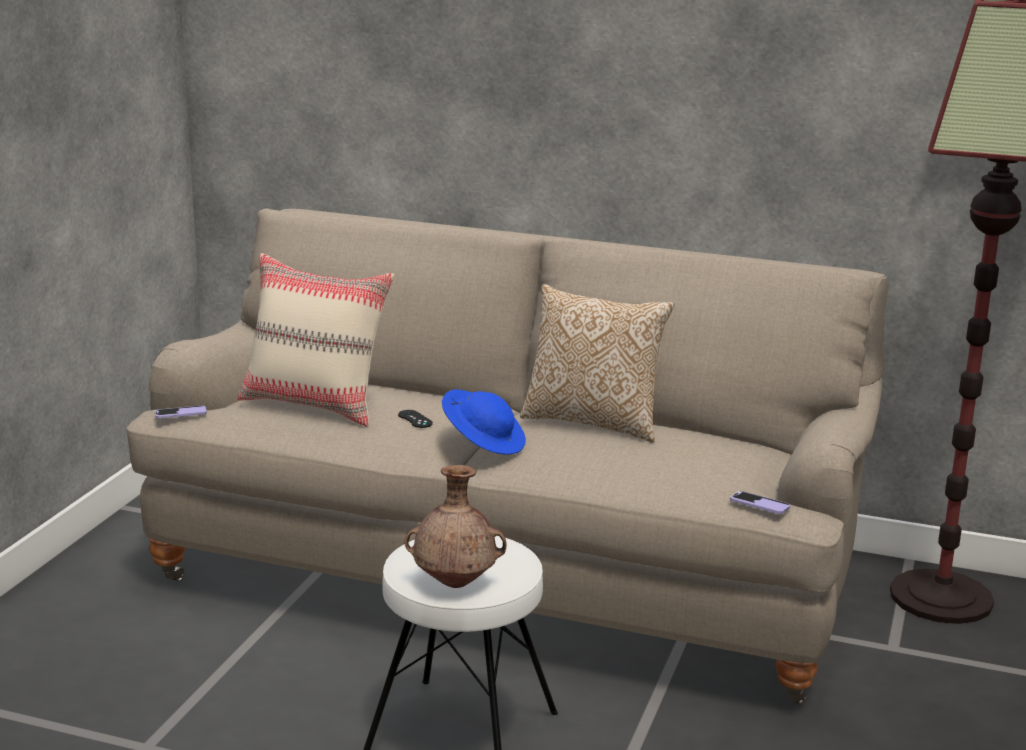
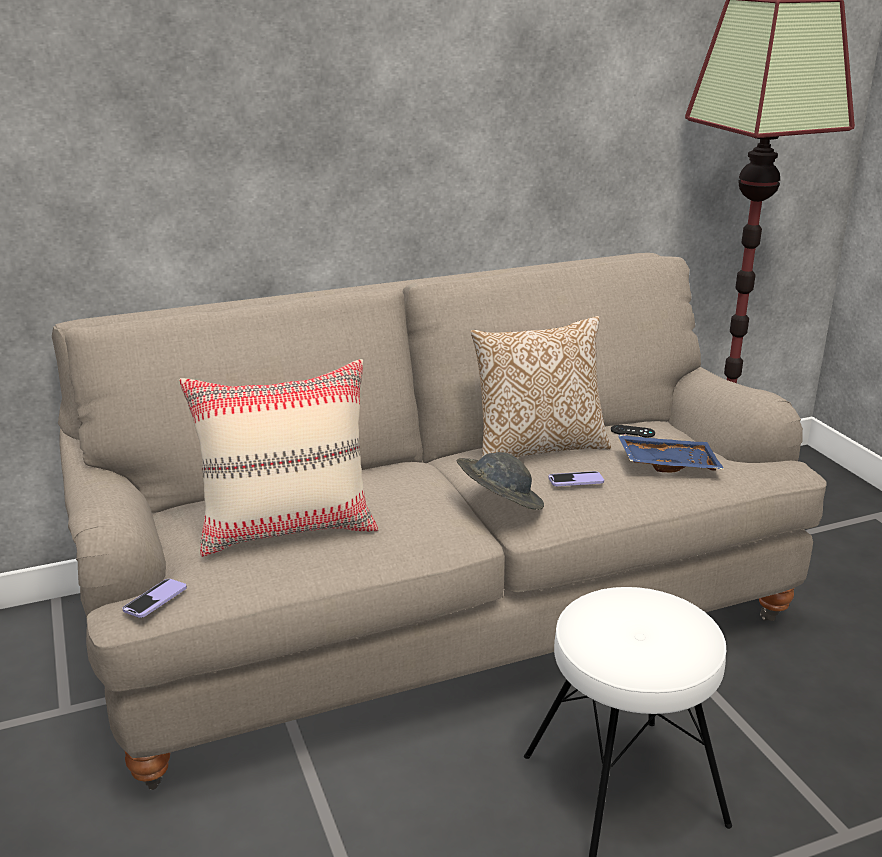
camera: 40 degrees left, 5 degrees up
(415, 419) = (406, 505): black game controller -> black game controller (632, 431)
(456, 583) = (674, 653): brown vase -> none
(484, 442) = (499, 503): blue hat -> grey hat
(680, 468) = (667, 463): none -> blue tray
(759, 504) = (760, 471): phone -> phone (576, 480)

